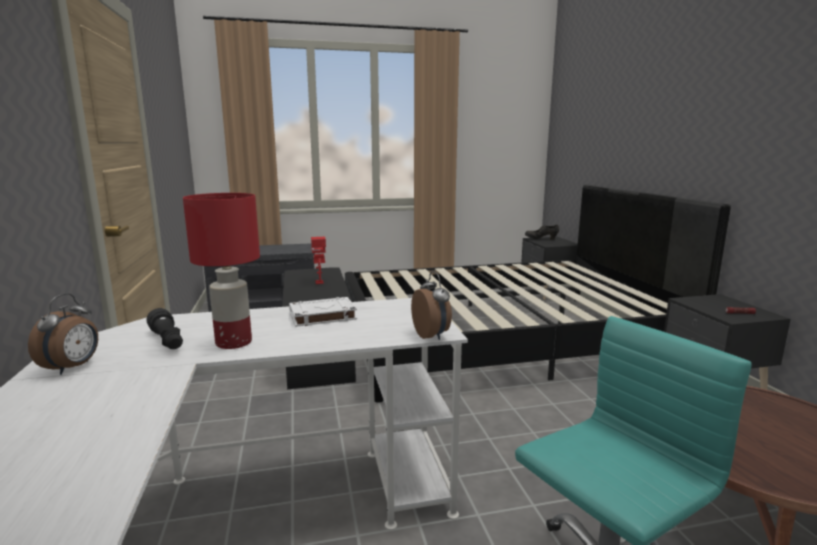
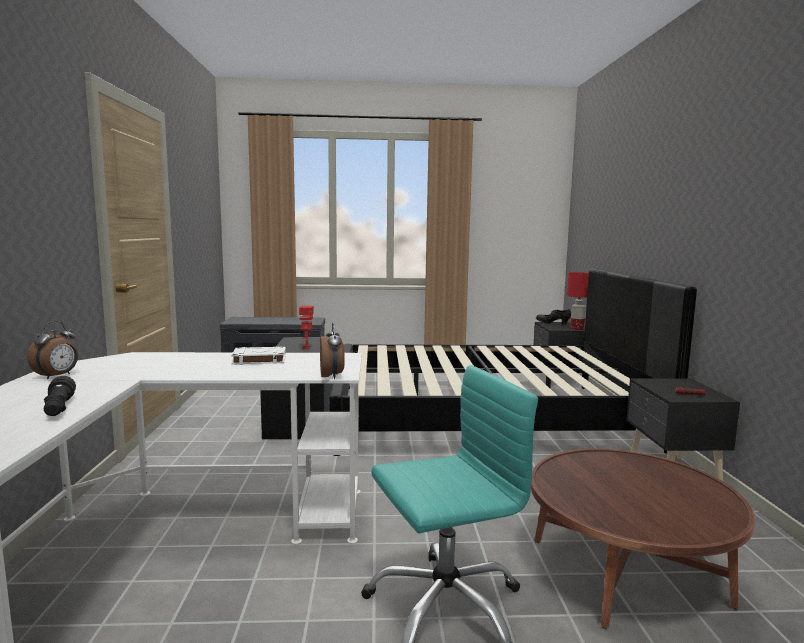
camera: 10 degrees right, 5 degrees down
(168, 341) = (131, 366): black flashlight -> black flashlight (59, 408)
(233, 342) = (177, 370): red table lamp -> red table lamp (576, 328)

